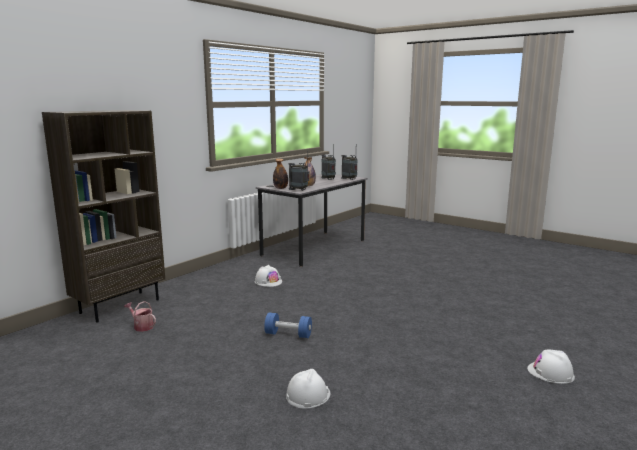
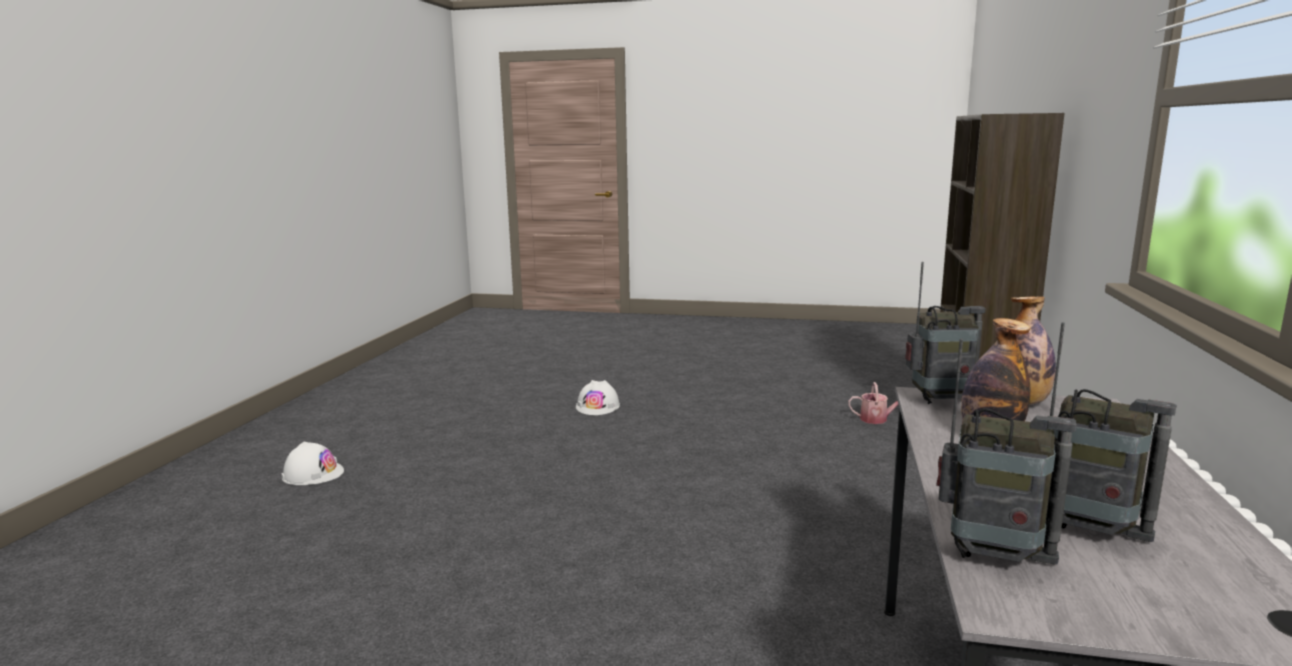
camera: 155 degrees right, 0 degrees up
(268, 281) = (869, 532): white hard hat -> none
(288, 334) = (683, 448): blue dumbbell -> none

